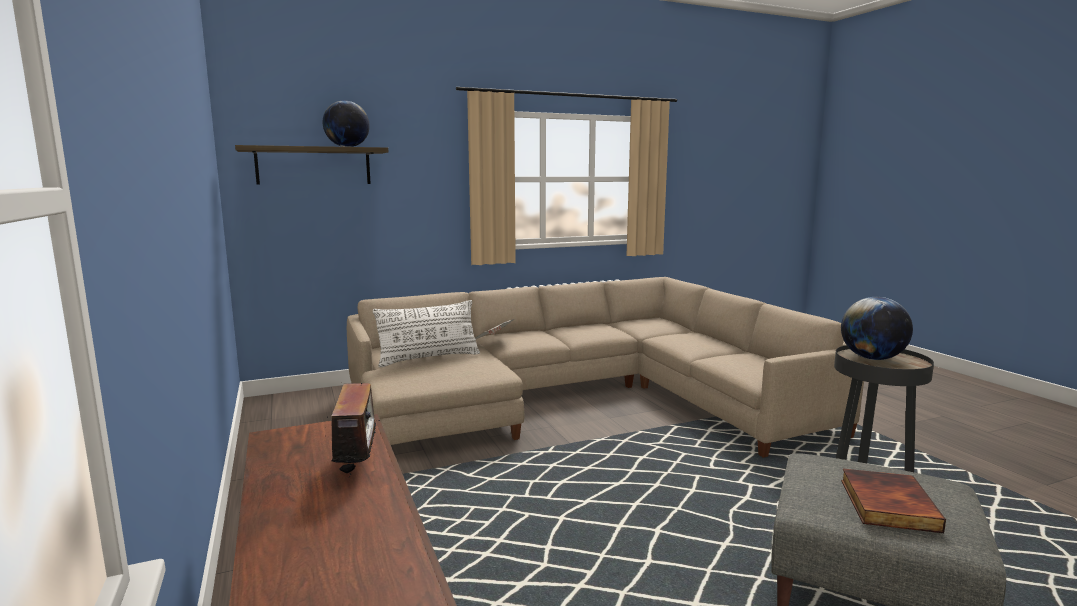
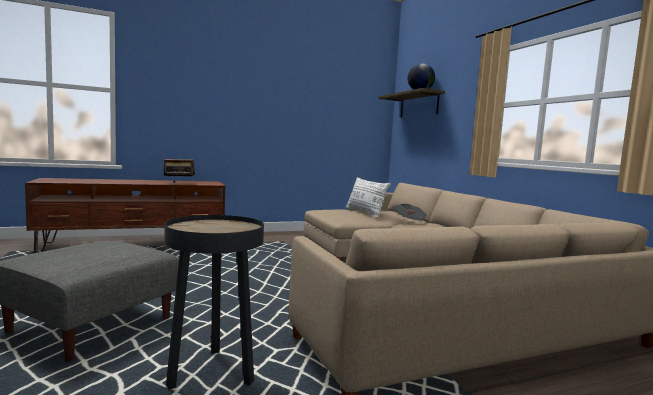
camera: 90 degrees right, 5 degrees down
(872, 358) = (223, 226): globe -> none
(886, 504) = (80, 252): book -> none

